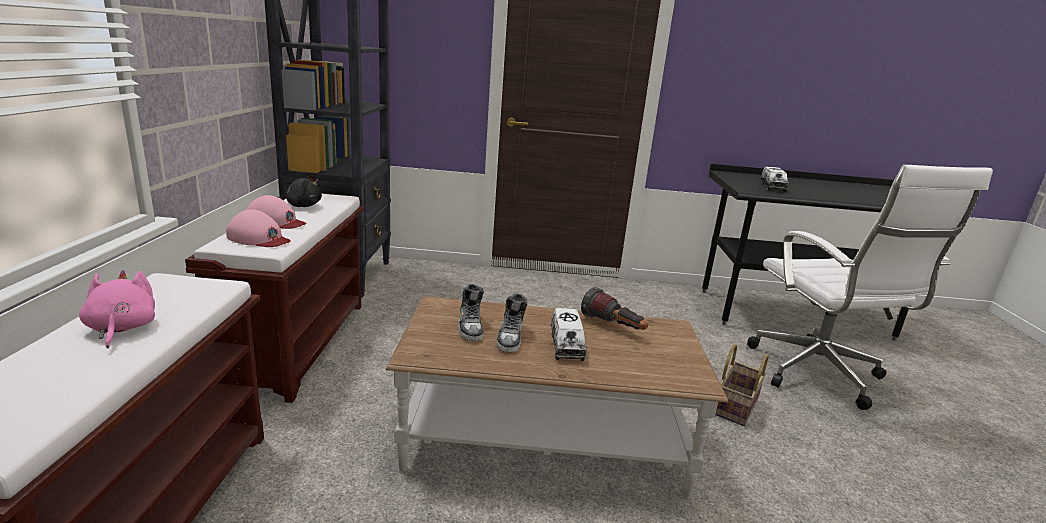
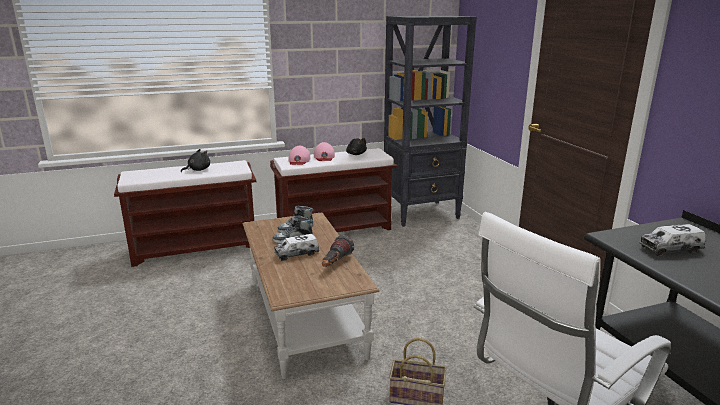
camera: 70 degrees right, 0 degrees up
(121, 329) = (198, 170): pink plush toy -> black plush toy

